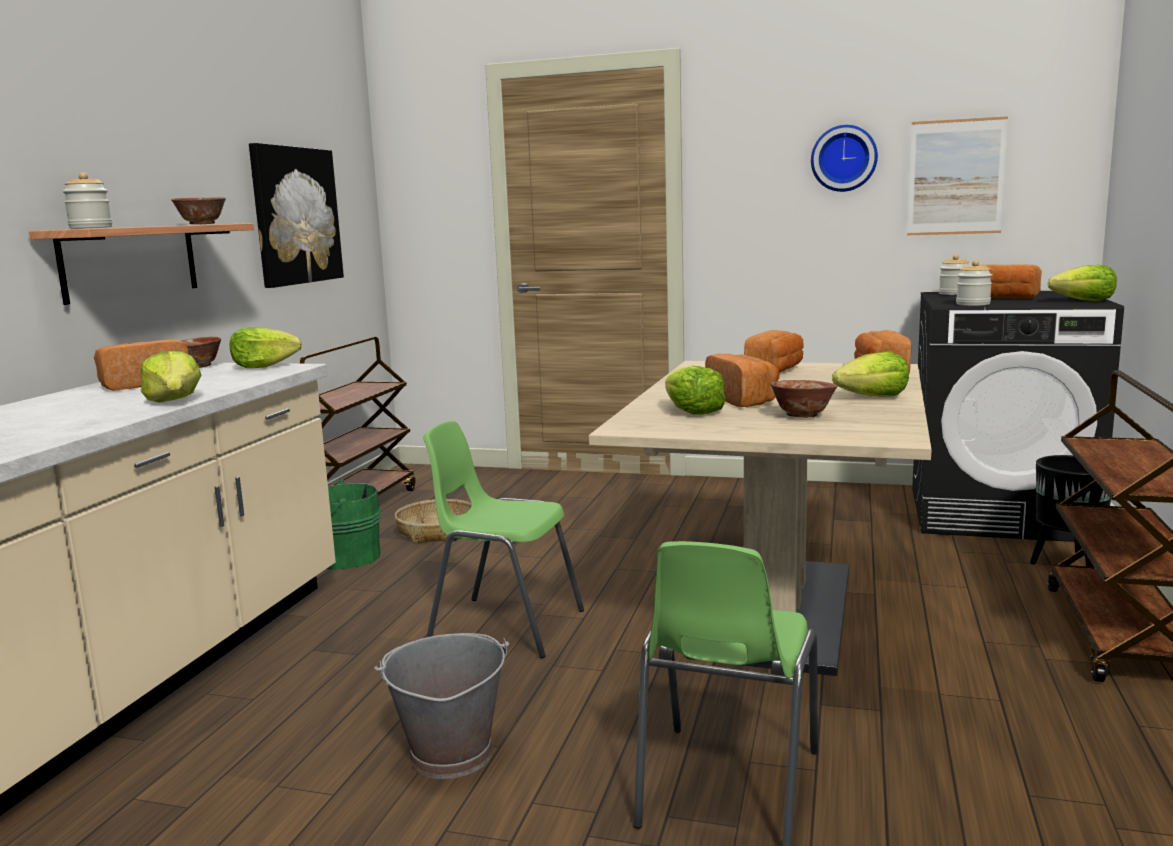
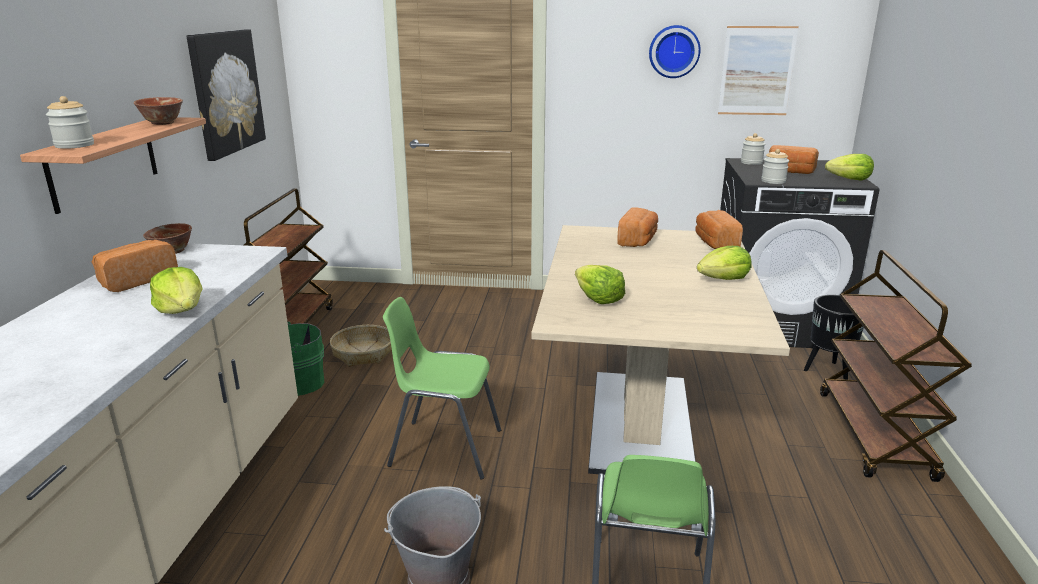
camera: 10 degrees left, 10 degrees up
(263, 366) = (233, 251): lettuce -> none
(743, 399) = (630, 282): bread -> none
(802, 415) = (682, 305): bowl -> none

